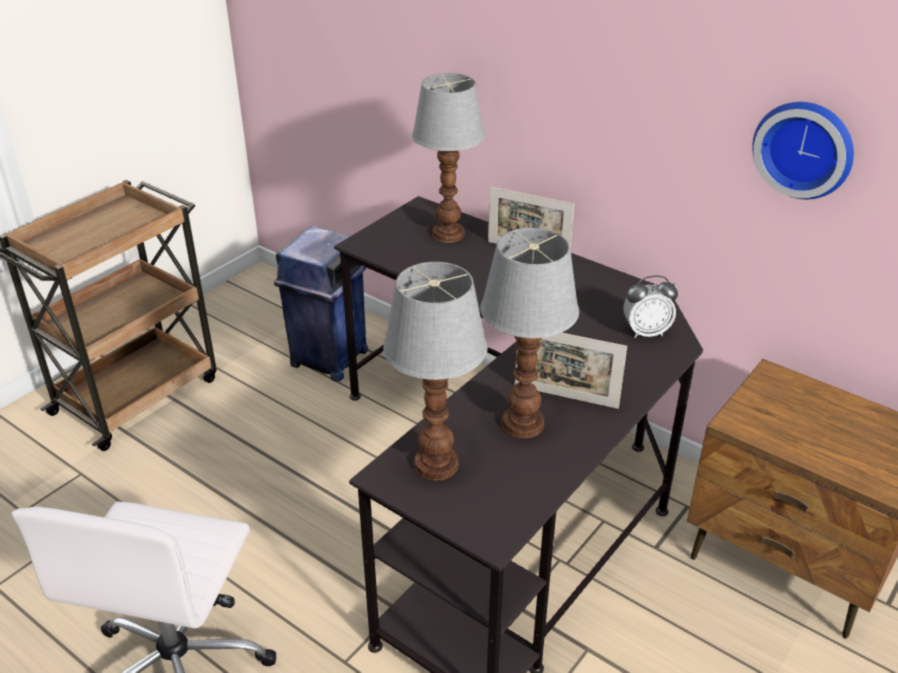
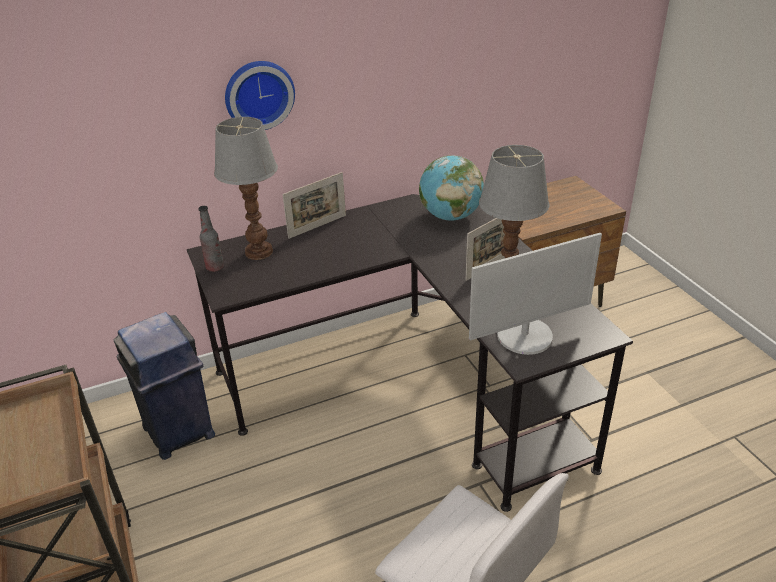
camera: 60 degrees left, 0 degrees up
(400, 221) = (215, 268): none -> bottle
(437, 465) = (525, 336): table lamp -> monitor
(646, 332) = (450, 216): alarm clock -> globe
(805, 148) = (474, 57): wall clock -> wall clock (258, 94)

